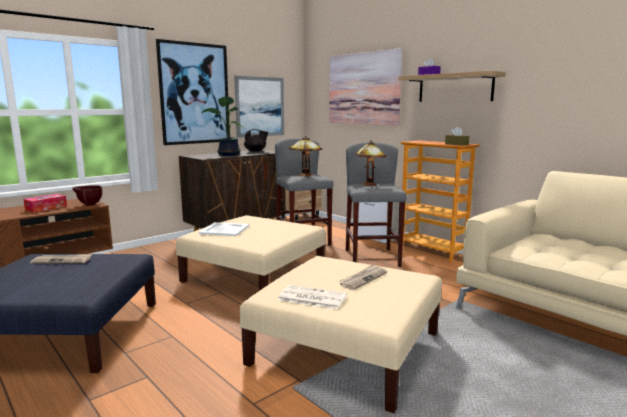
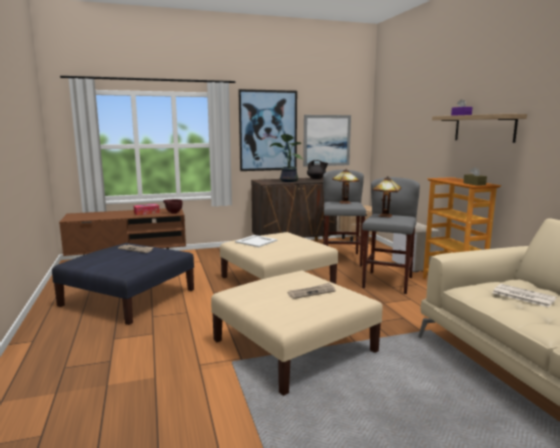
camera: 25 degrees right, 0 degrees up
(311, 298) = (255, 299): newspaper -> newspaper (522, 296)
(363, 88) = (414, 126): picture -> none

